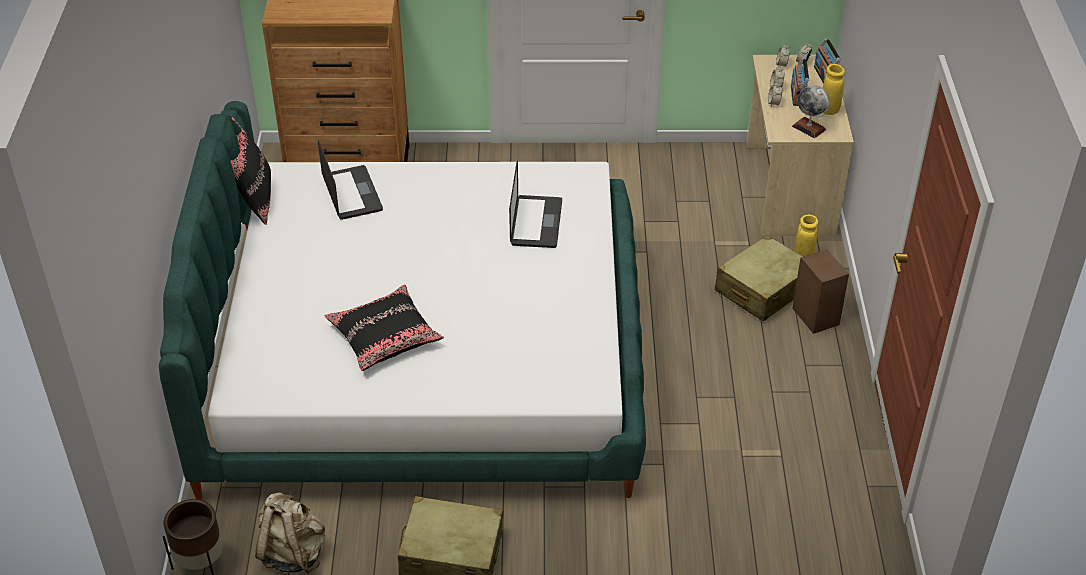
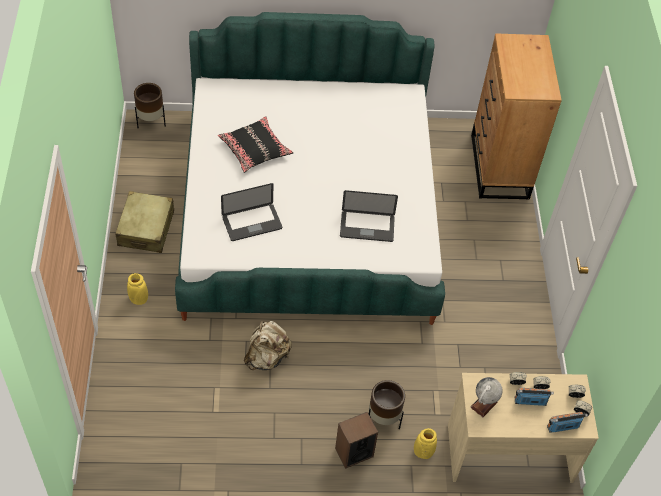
camera: 85 degrees right, 10 degrees up
(253, 199) = (384, 82): black pillow -> none
(293, 553) = (155, 158): beige backpack -> beige backpack (267, 357)
(352, 194) = (392, 129): laptop -> laptop (252, 223)
(763, 289) = (383, 418): beige suitcase -> brown planter
(829, 110) = (512, 424): yellow vase -> yellow vase (138, 299)

